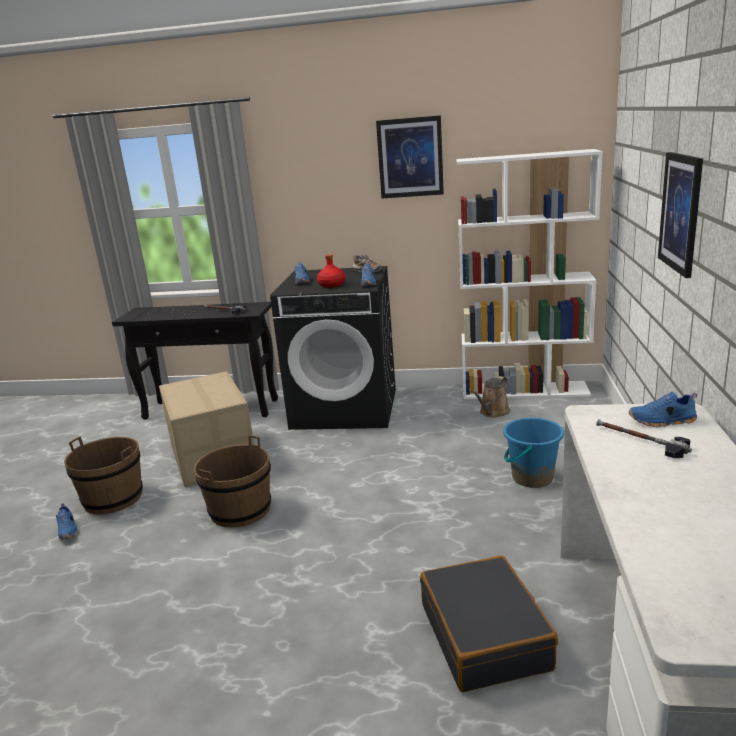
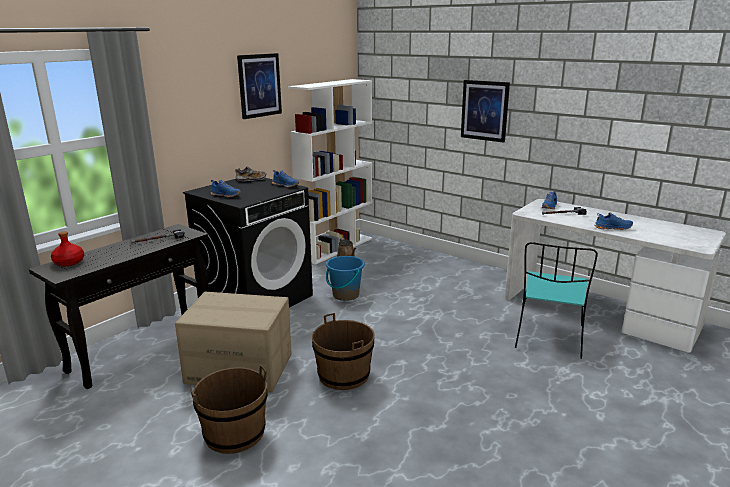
camera: 60 degrees left, 0 degrees up
(68, 530) = (259, 468): blue shoe -> blue shoe (612, 228)
(332, 285) = (263, 192): red bottle -> red bottle (69, 262)
(485, 636) = (549, 338): black suitcase -> turquoise chair
(532, 477) = (432, 281): blue bucket -> blue bucket (345, 295)

